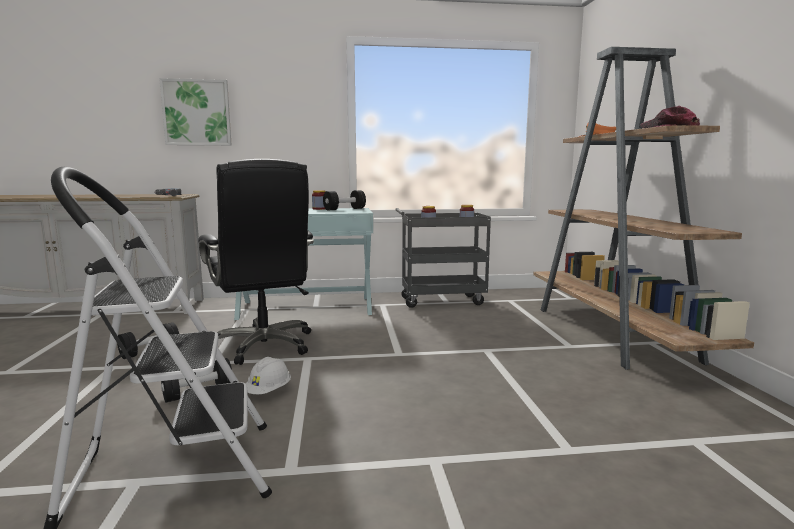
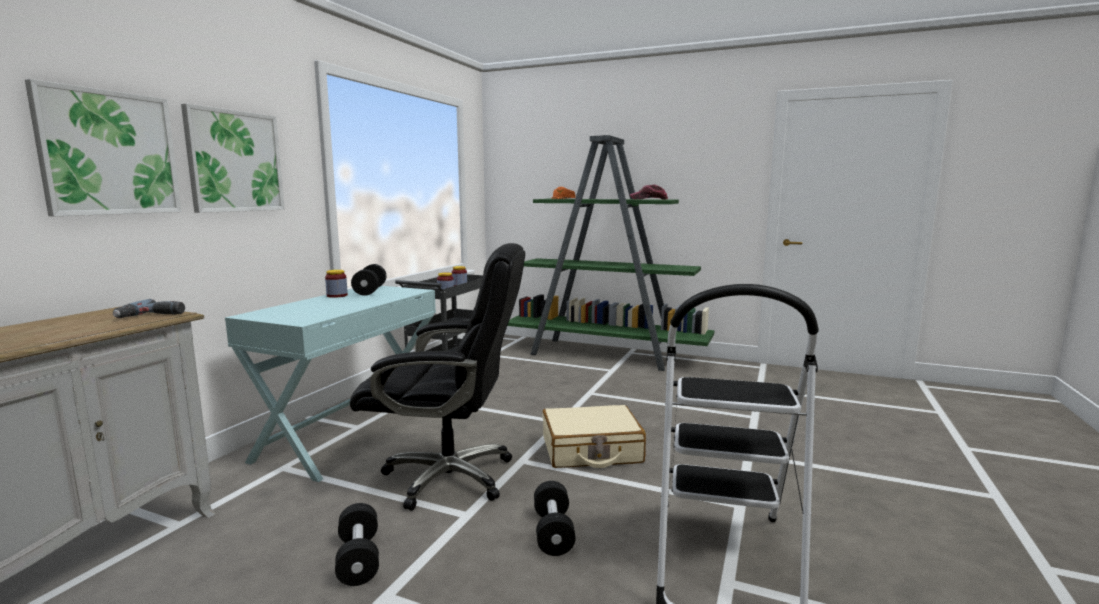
camera: 60 degrees left, 0 degrees up
(268, 391) = (586, 493): white hard hat -> none
(272, 114) = (235, 161): none -> picture
(352, 377) = (591, 450): none -> beige suitcase
(613, 334) = (606, 354): brown bookcase -> green bookcase

